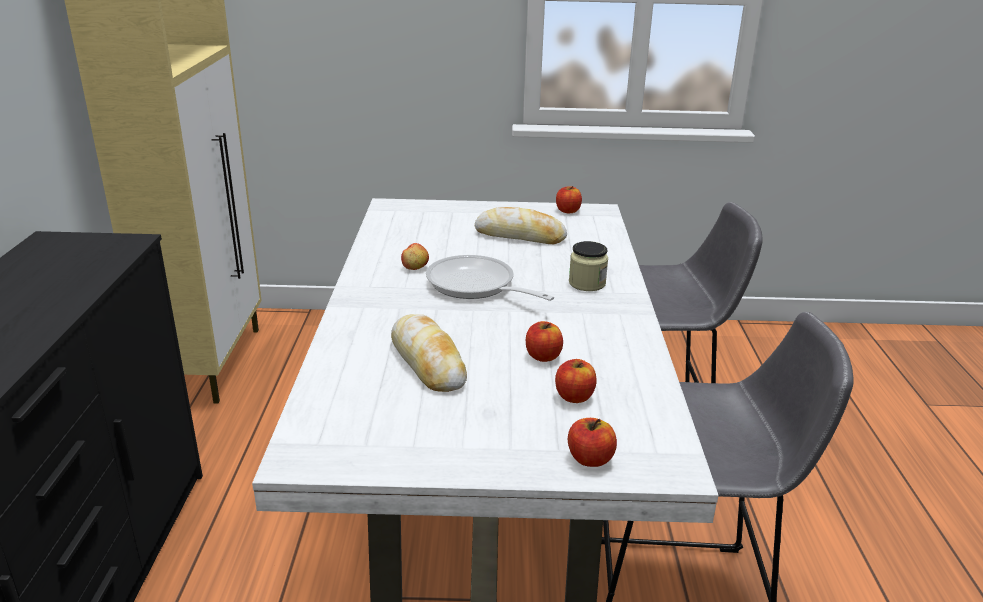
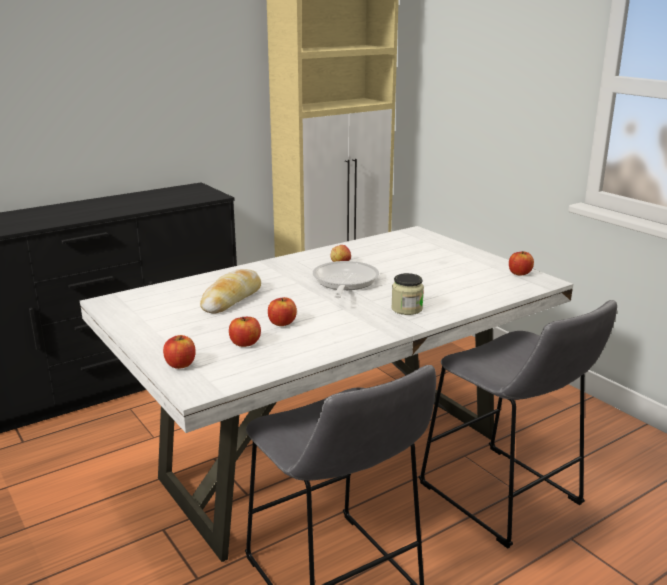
camera: 55 degrees right, 5 degrees down
(520, 236) = (443, 272): bread -> none

